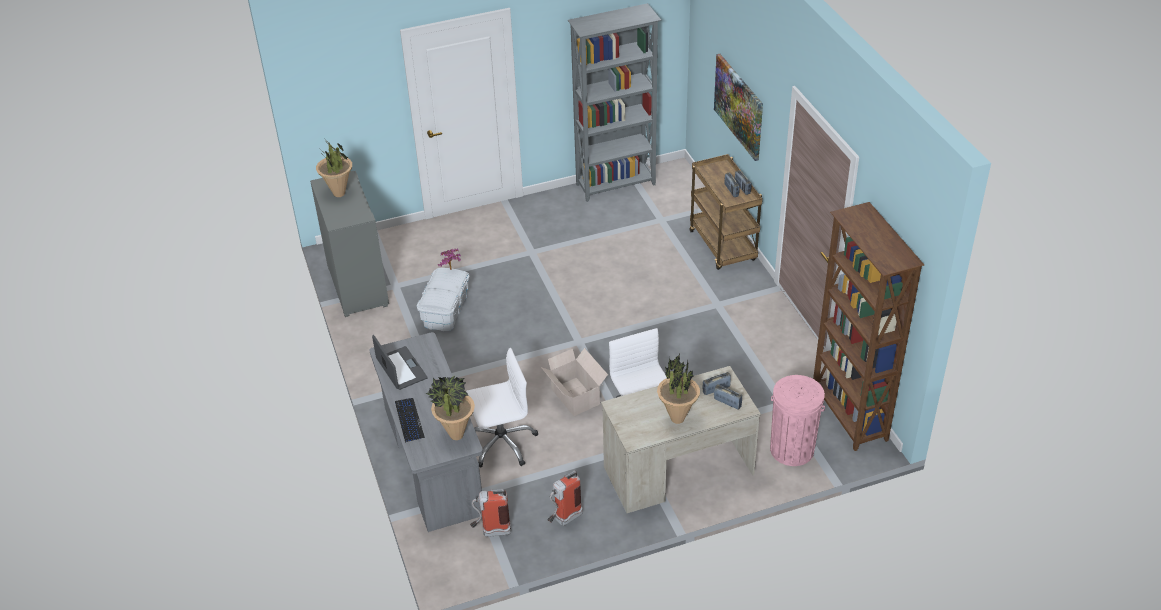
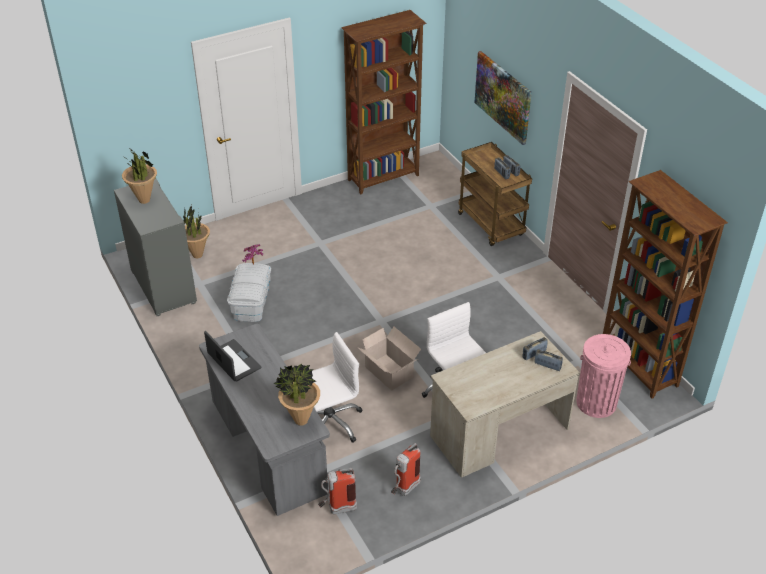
camera: 10 degrees left, 0 degrees up
(409, 420) = (252, 410): keyboard -> none
(616, 185) = (384, 178): grey bookcase -> brown bookcase
(677, 418) = (505, 384): potted plant -> potted plant (197, 255)

